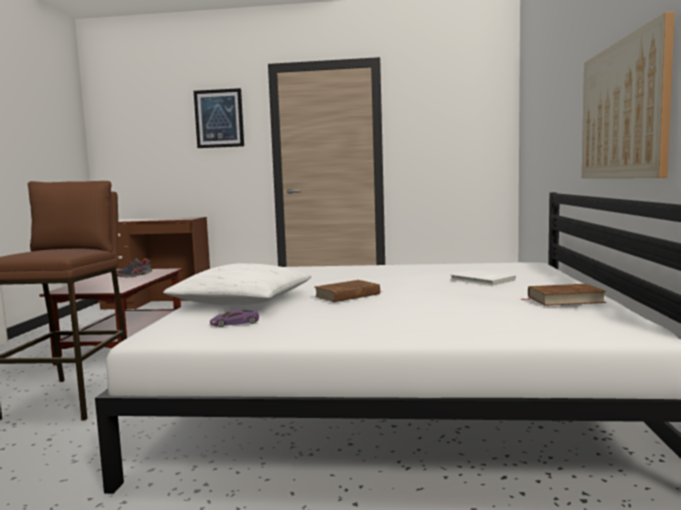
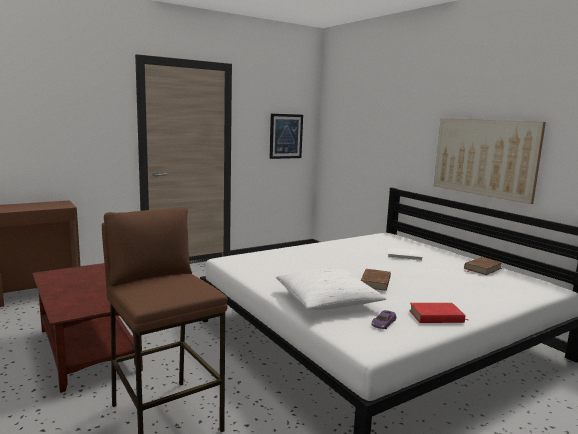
camera: 40 degrees left, 5 degrees up
(134, 276) = (87, 279): shoe -> none
(219, 118) = (84, 102): picture -> picture (285, 136)
(314, 328) = (436, 316): none -> red book

